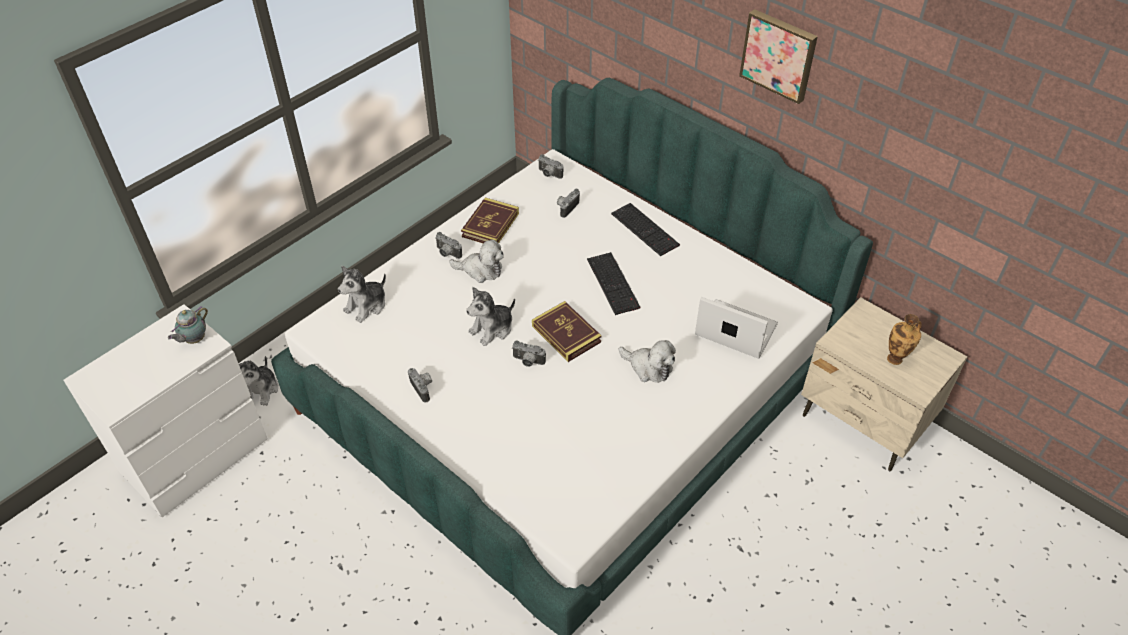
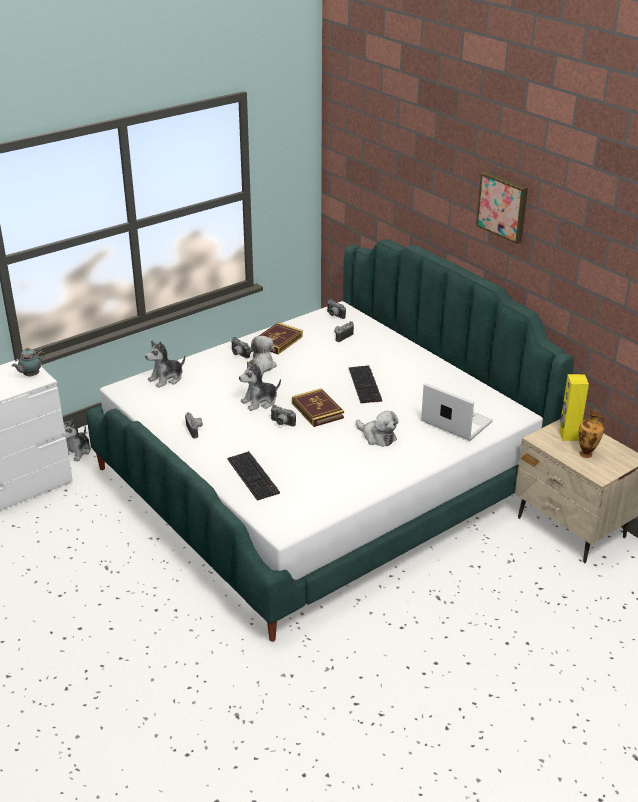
camera: 10 degrees right, 15 degrees down
(481, 270) = (262, 366): plush toy -> plush toy turned 105 degrees counterclockwise
(646, 229) = (402, 355): keyboard -> keyboard (254, 476)
(868, 331) = (568, 435): none -> yellow speaker

